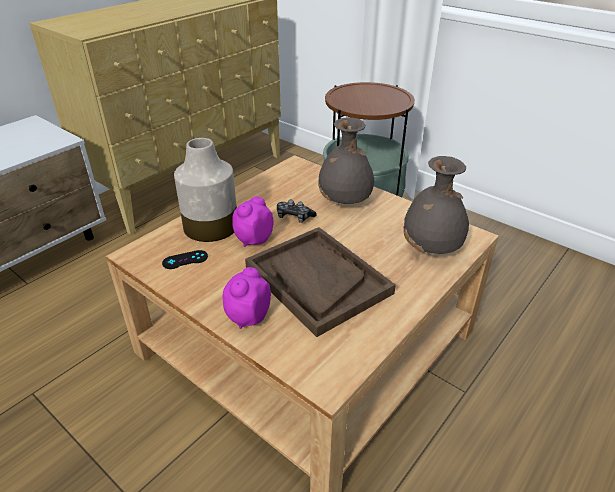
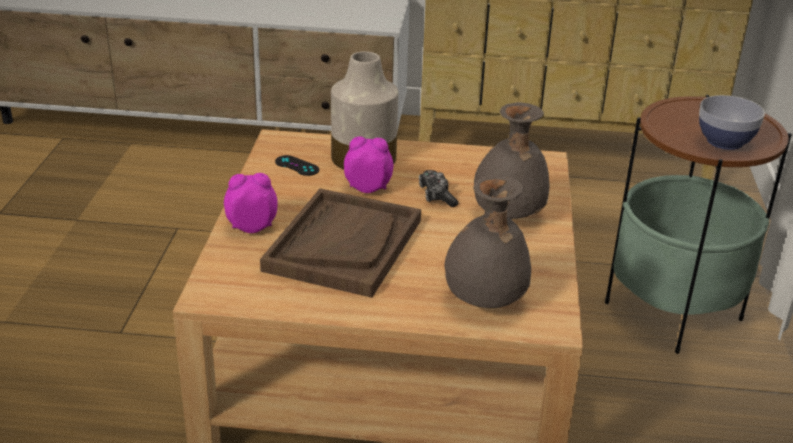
camera: 55 degrees right, 5 degrees down
(390, 101) = (724, 141): none -> bowl

